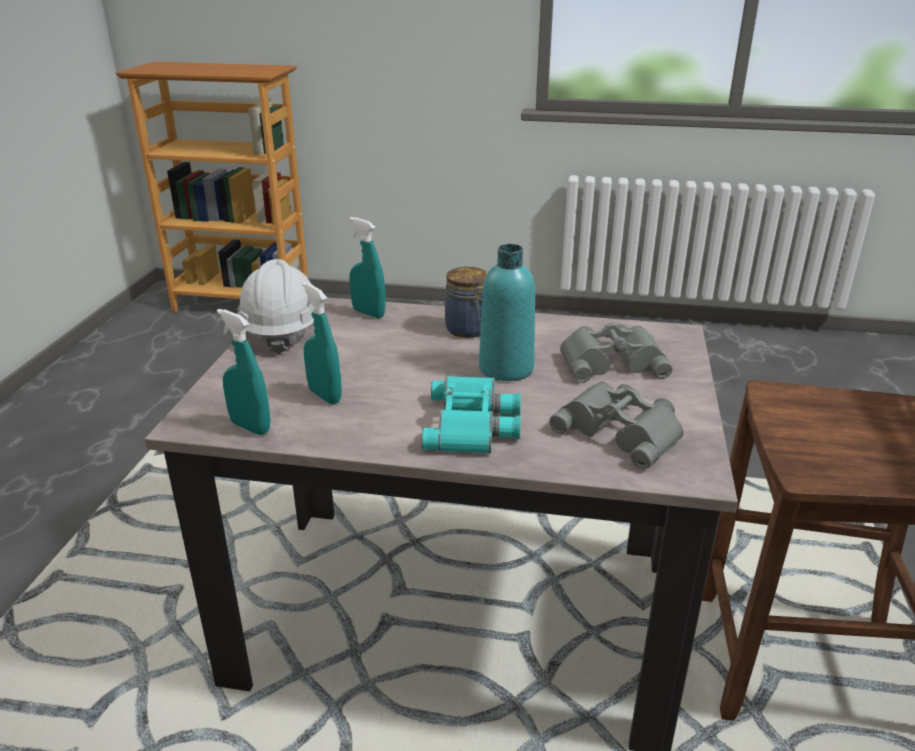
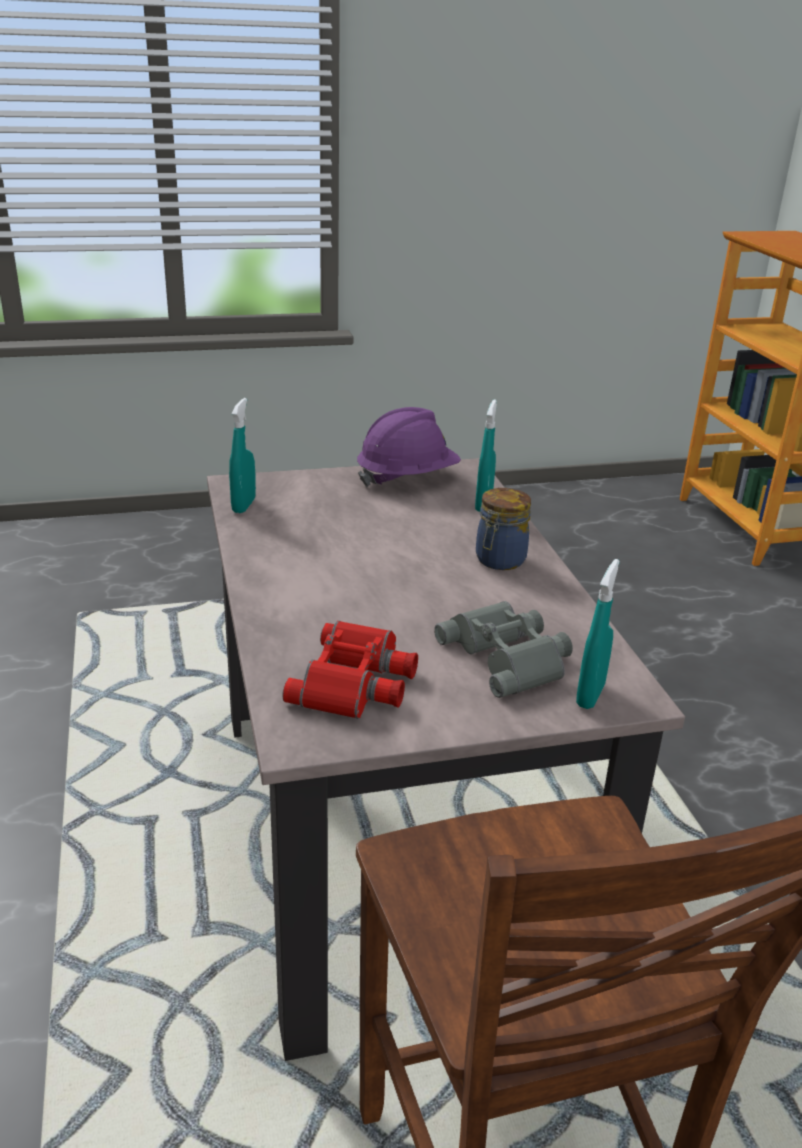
camera: 65 degrees right, 0 degrees up
(282, 332) = (407, 478): white hard hat -> purple hard hat
(324, 395) = (312, 521): turquoise spray bottle -> turquoise spray bottle (590, 695)
(474, 424) = (311, 598): turquoise binoculars -> none
(506, 368) = (433, 595): turquoise bottle -> none
(622, 430) = (356, 681): grey binoculars -> red binoculars

